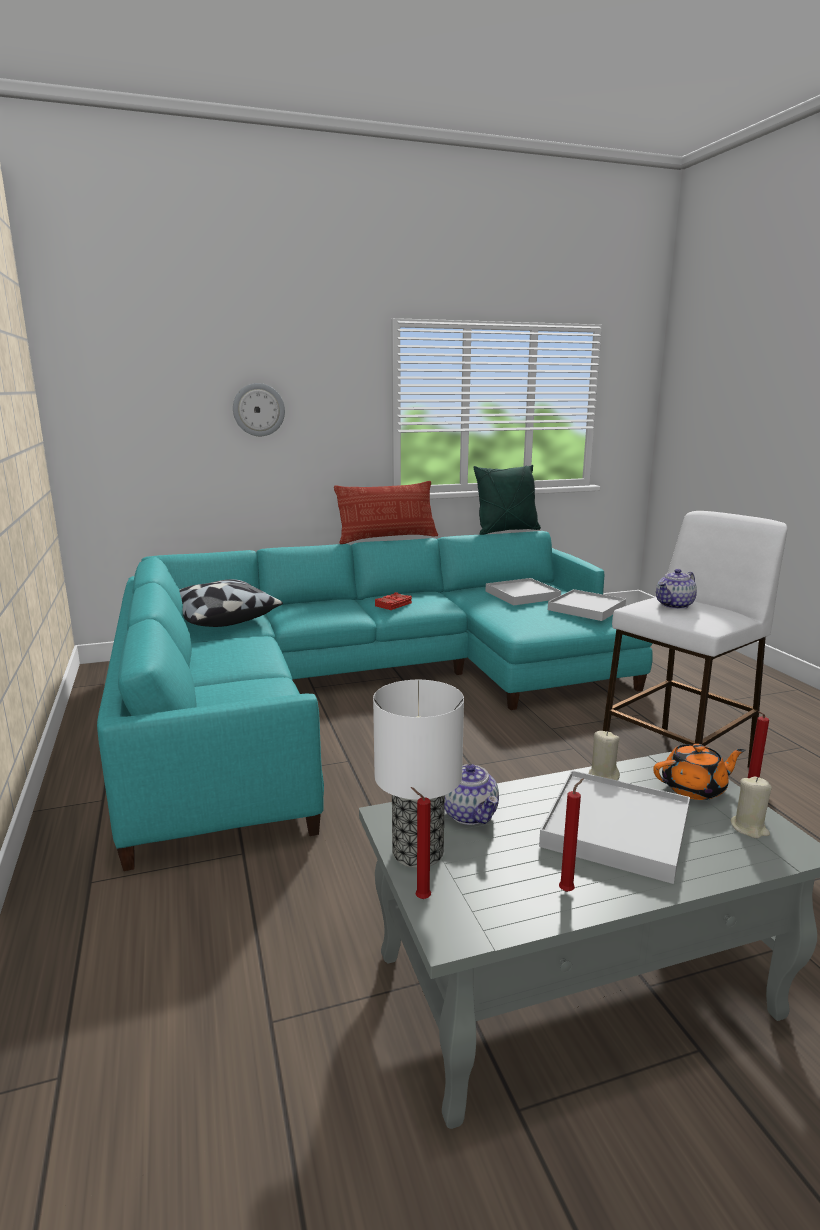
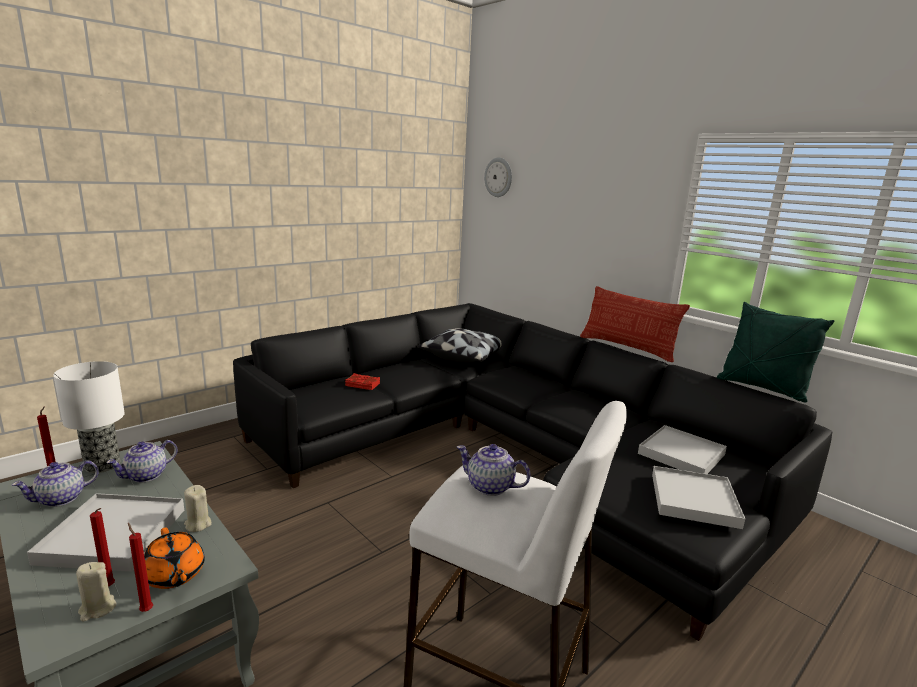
camera: 65 degrees right, 0 degrees up
(258, 409) = (573, 213): wall clock -> wall clock (498, 177)
(363, 689) = (510, 455): turquoise sofa -> black sofa
(393, 605) = (564, 401): red book -> red book (362, 385)
(511, 881) = (60, 499): none -> teapot
(568, 890) = (41, 520): red candle -> red candle (110, 587)

